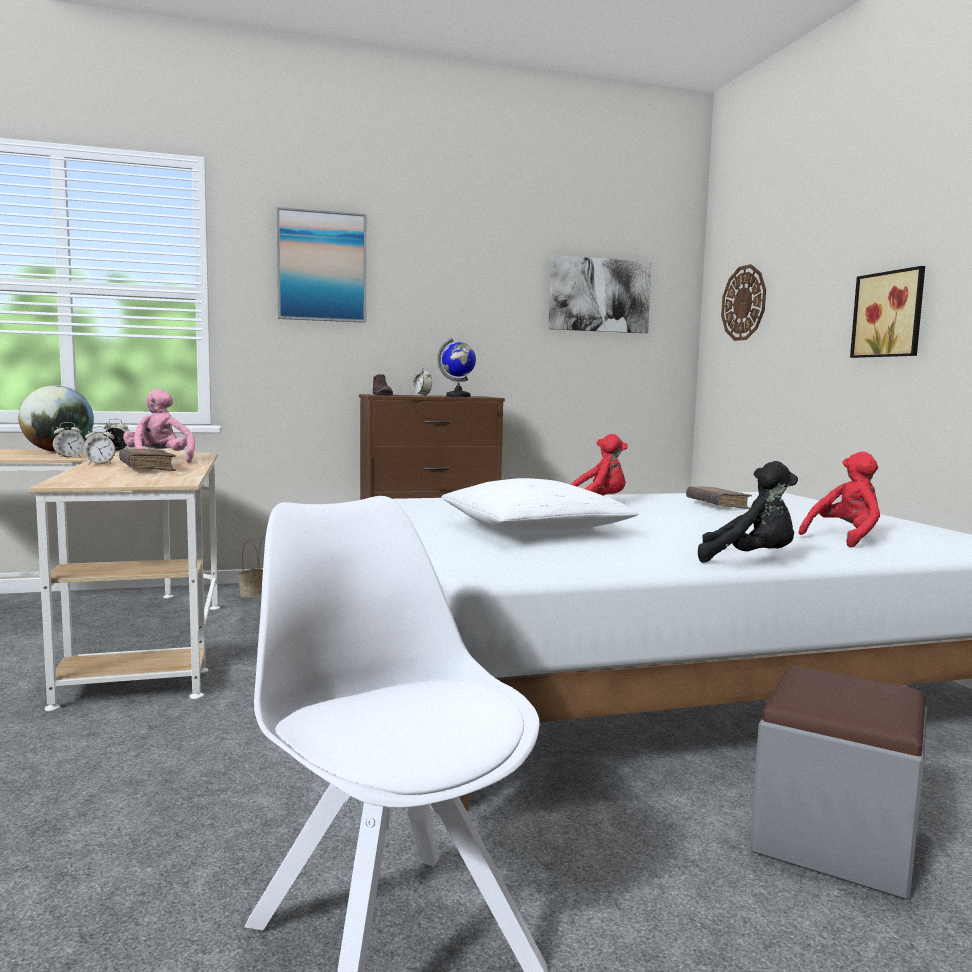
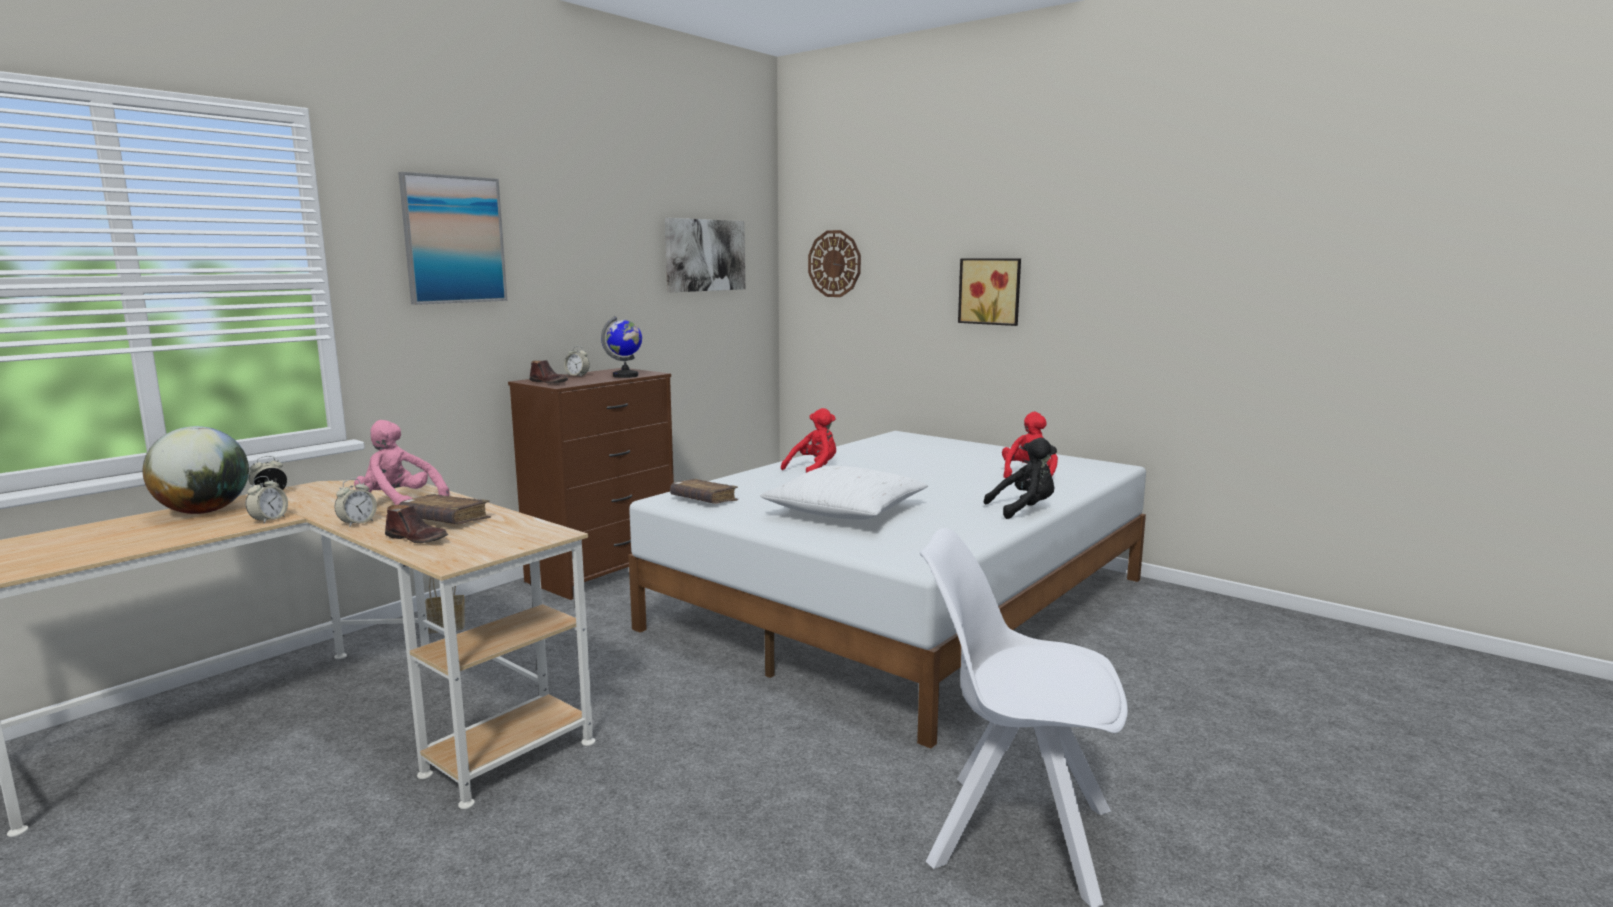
camera: 35 degrees left, 5 degrees up
(95, 473) = (418, 539): none -> brown shoe
(717, 505) = (895, 456): brown book -> brown book (704, 500)
(834, 840) = (1126, 682): grey ottoman -> none

